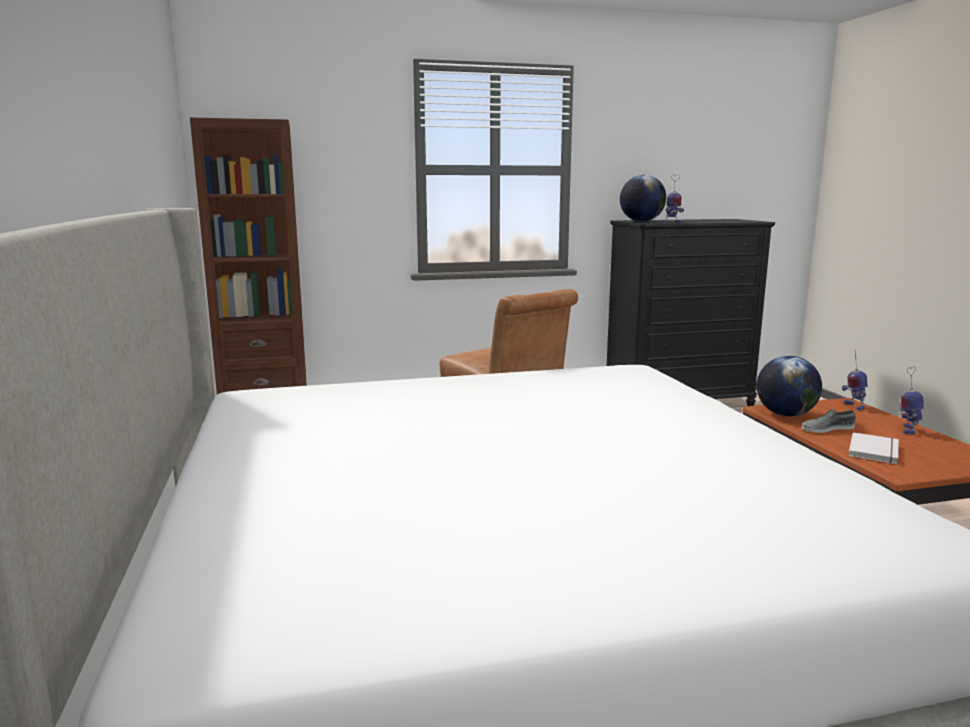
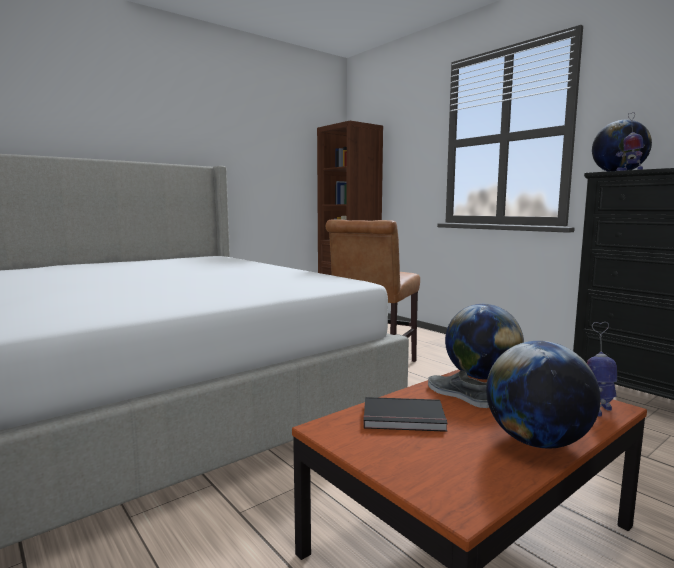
camera: 65 degrees right, 5 degrees down
(876, 451) = (404, 418): white book -> black book
(908, 430) = (537, 442): toy robot -> globe

